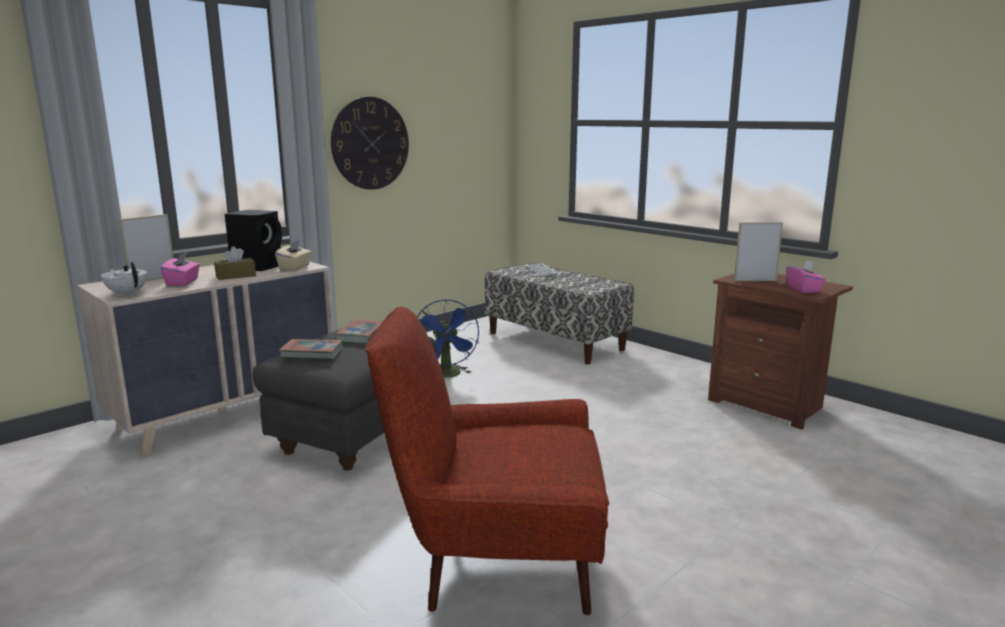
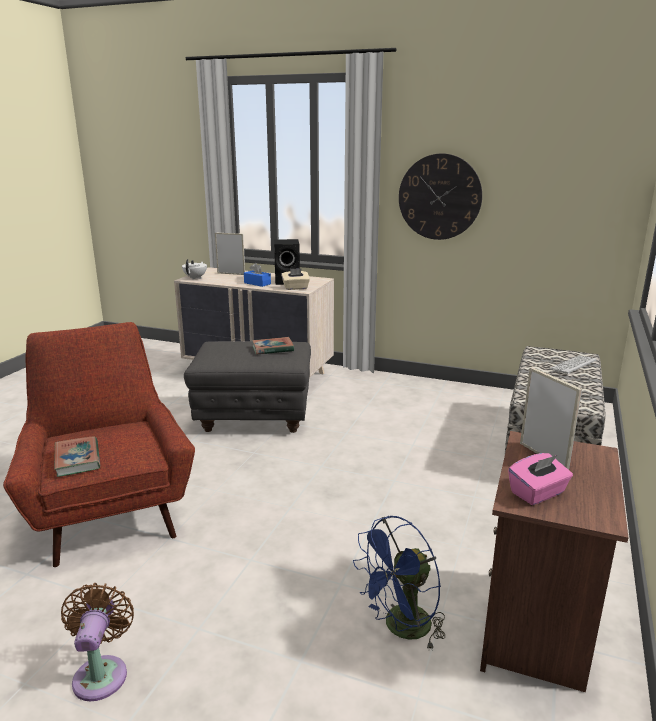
camera: 65 degrees right, 5 degrees up
(183, 282) = (230, 279): pink tissue box -> none
(236, 276) = (257, 283): brown tissue box -> blue tissue box
(312, 353) = (224, 346): book -> book (78, 459)
(448, 375) = (395, 419): blue fan -> blue fan (401, 629)
(785, 587) = (101, 673): none -> brown fan

